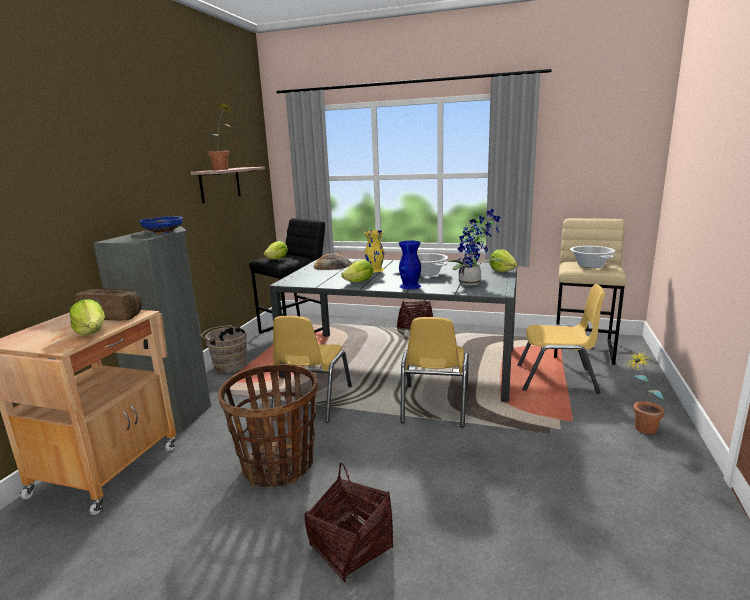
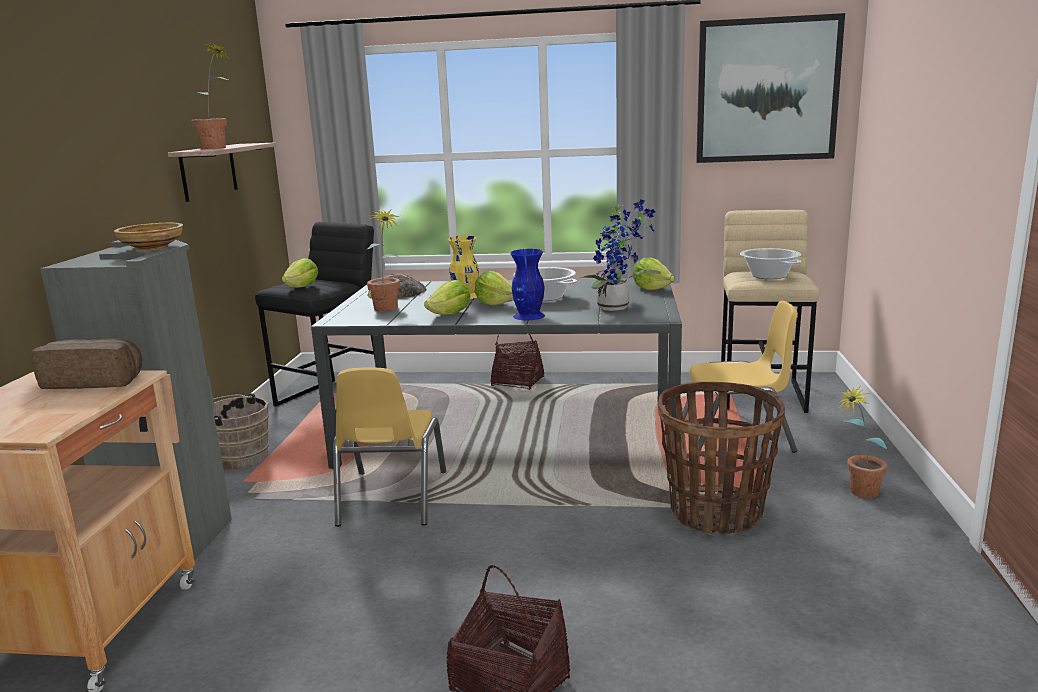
camera: 10 degrees left, 0 degrees up
(91, 332) = (74, 407): lettuce -> lettuce (495, 303)
(163, 232) = (153, 248): blue bowl -> beige bowl
(278, 466) = (368, 593): basket -> basket (716, 512)
(321, 277) = (388, 310): none -> potted plant
(434, 405) = (575, 488): yellow chair -> none
(599, 133) = (767, 90): none -> picture

